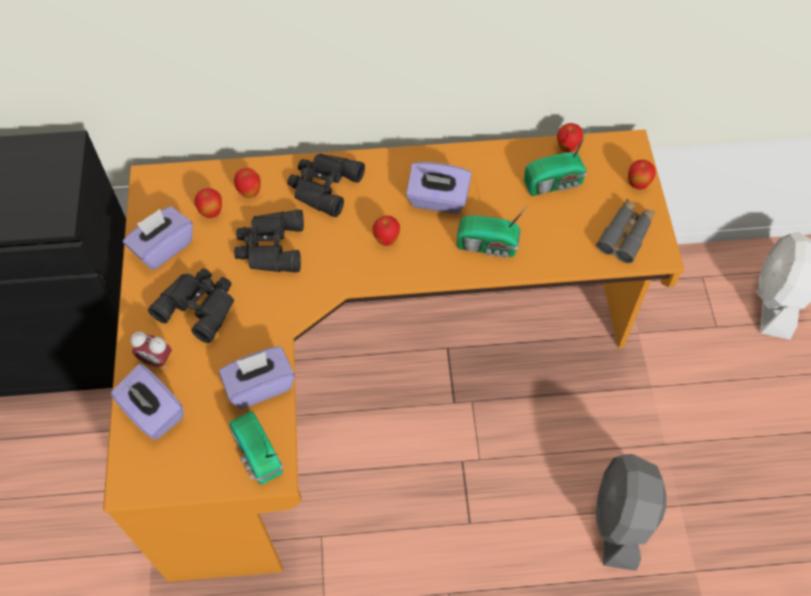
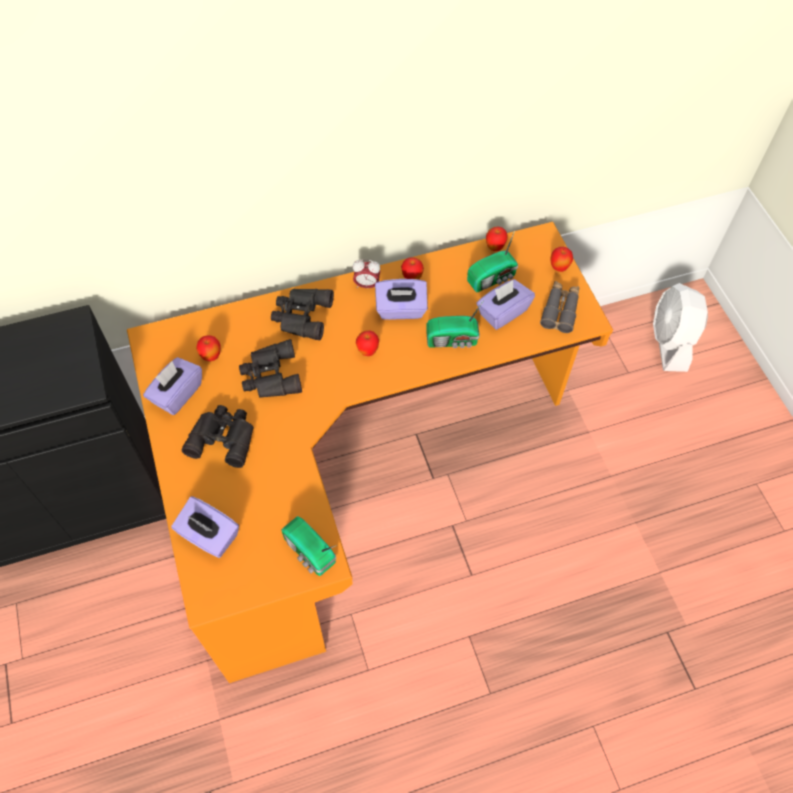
camera: 15 degrees left, 0 degrees up
(156, 360) = (199, 491): alarm clock -> alarm clock (366, 285)
(250, 193) = (240, 333): apple -> apple (412, 278)
(260, 385) = (295, 494): purple tissue box -> purple tissue box (502, 312)
(621, 519) = (592, 544): grey fan -> none

